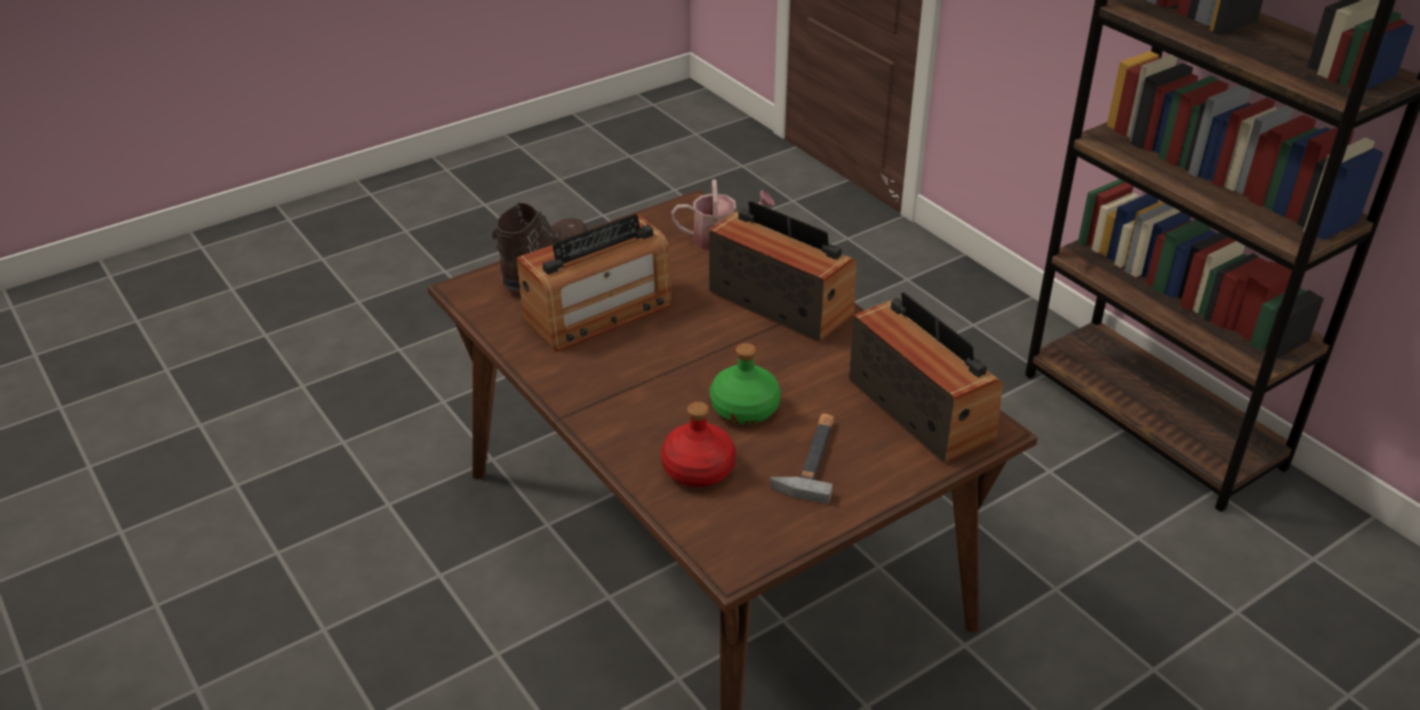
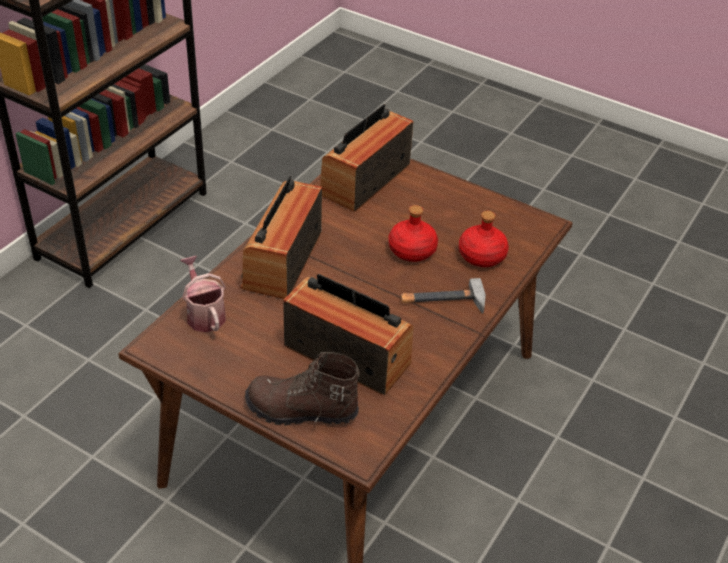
camera: 115 degrees left, 5 degrees up
(744, 409) = (412, 250): green bottle -> red bottle
(811, 458) = (439, 213): hammer -> hammer (442, 301)

